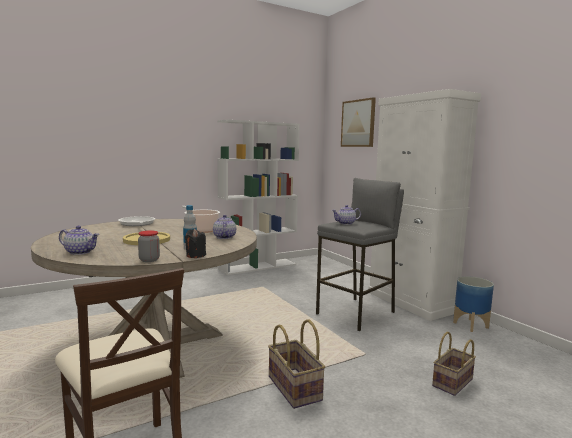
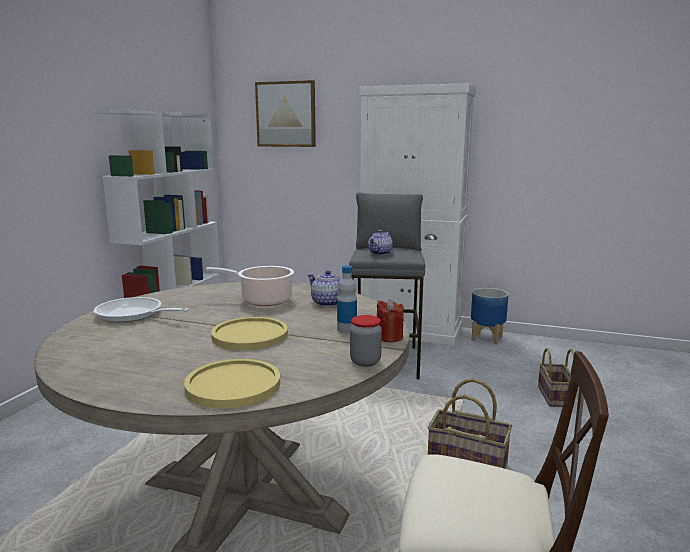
camera: 40 degrees left, 5 degrees up
(80, 252) = (233, 385): teapot -> yellow plate
(195, 255) = (389, 337): black candle -> red candle

